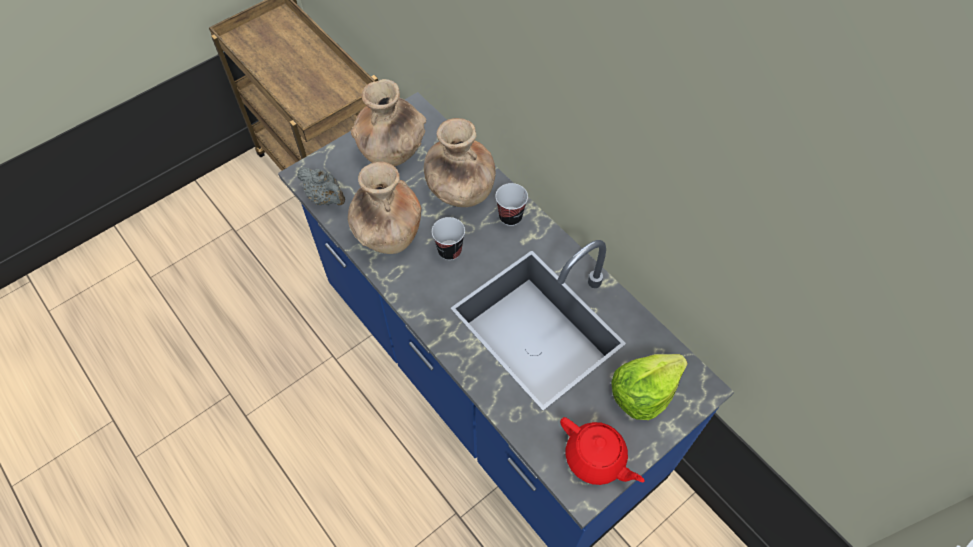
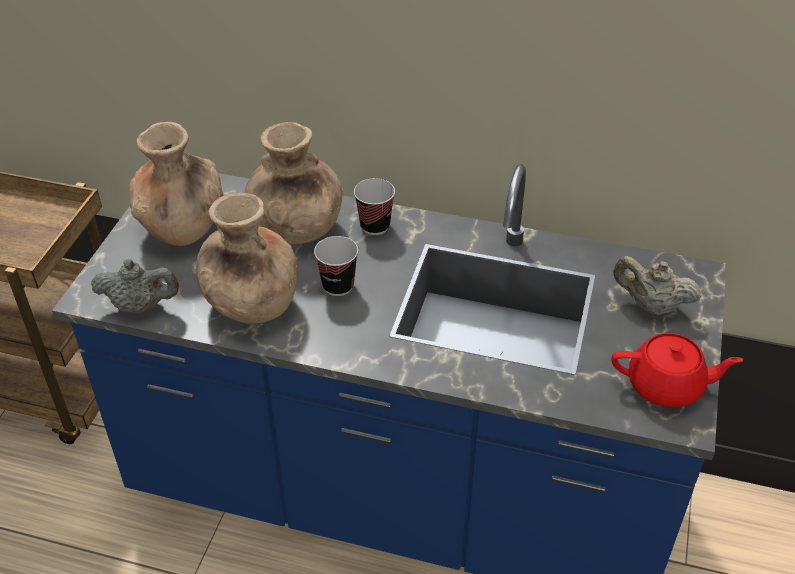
camera: 35 degrees left, 15 degrees down
(643, 392) = (651, 306): lettuce -> beige teapot

